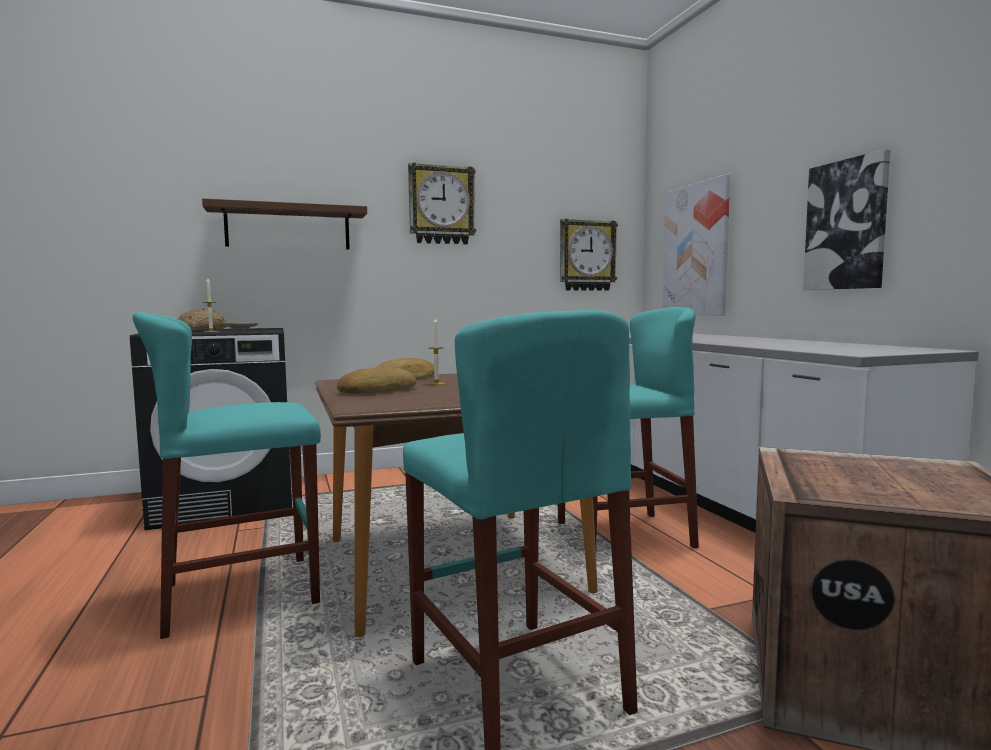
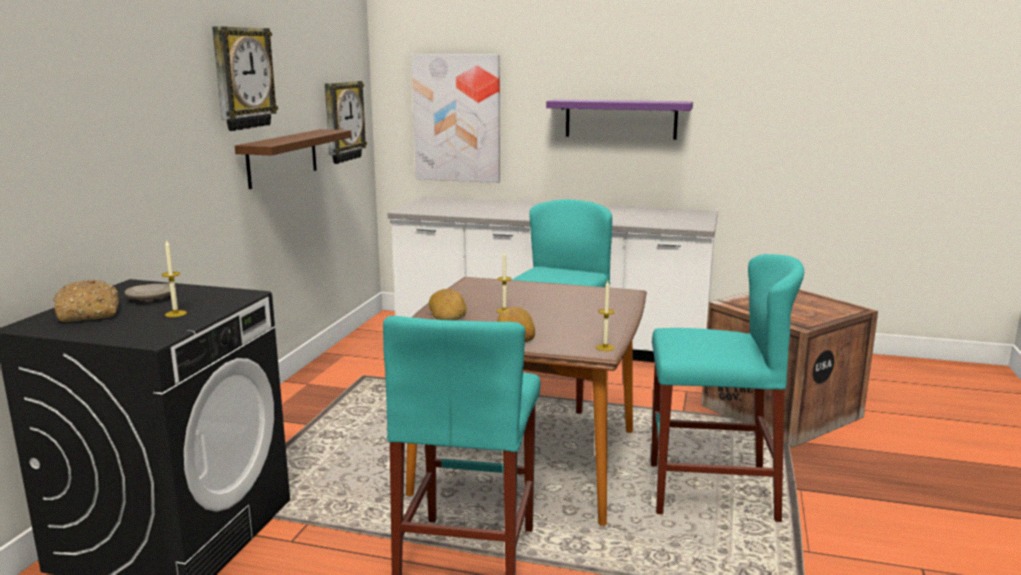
camera: 55 degrees left, 10 degrees up
(288, 228) = (110, 131): brown shelf -> brown shelf (282, 157)
(371, 407) = (605, 347): none -> candle
(846, 225) = (621, 119): picture -> purple shelf

